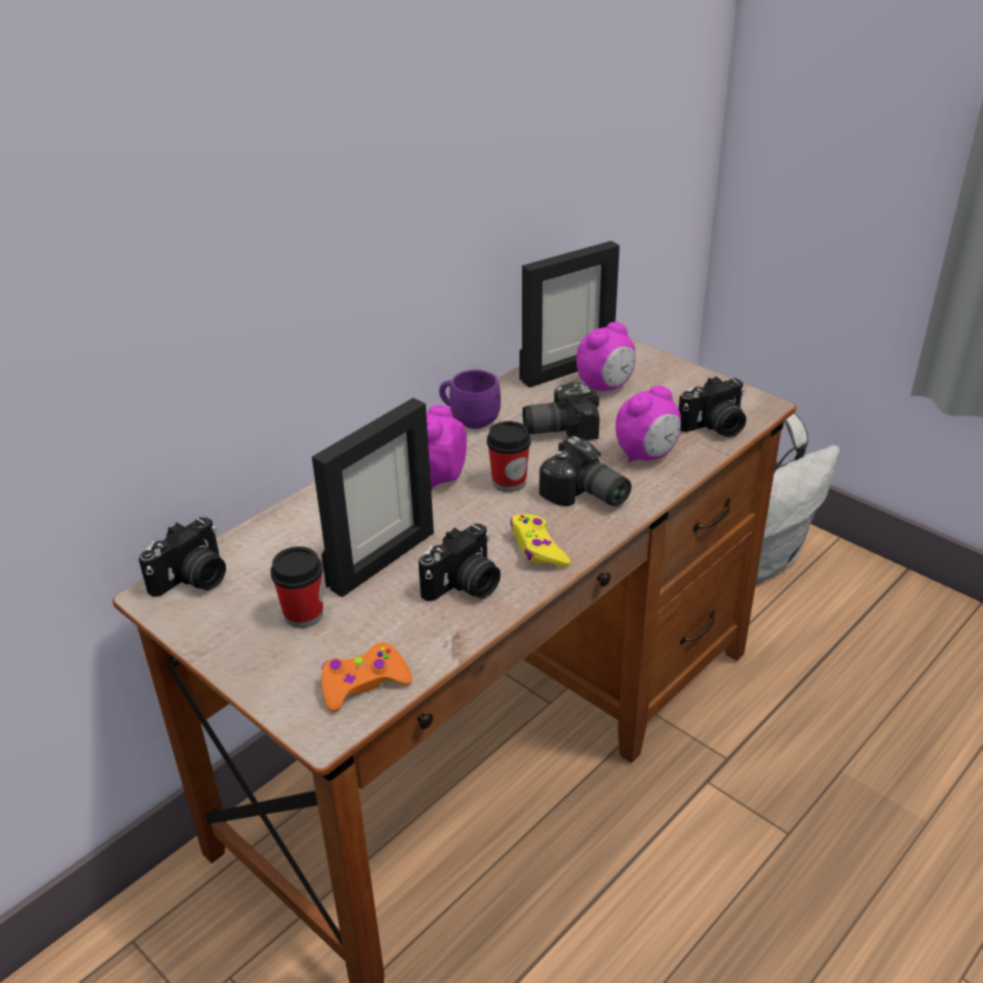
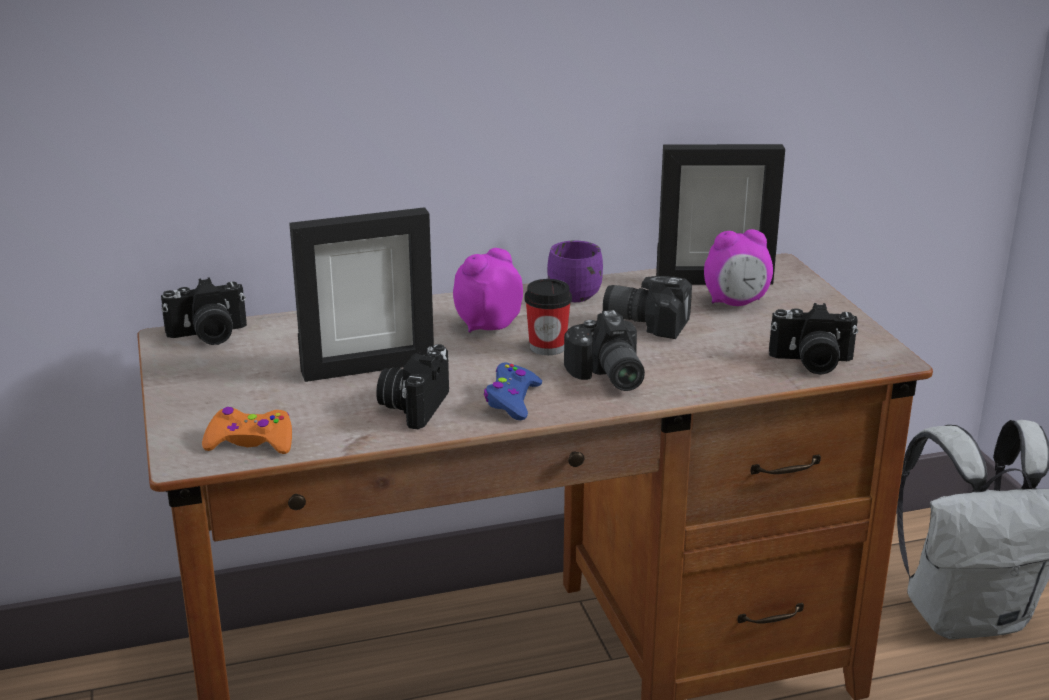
camera: 30 degrees right, 10 degrees down
(303, 614) = (261, 383): cup -> none
(464, 586) = (413, 406): camera -> camera turned 120 degrees clockwise
(537, 548) = (512, 400): yellow game controller -> blue game controller
(646, 455) = (709, 364): alarm clock -> none

